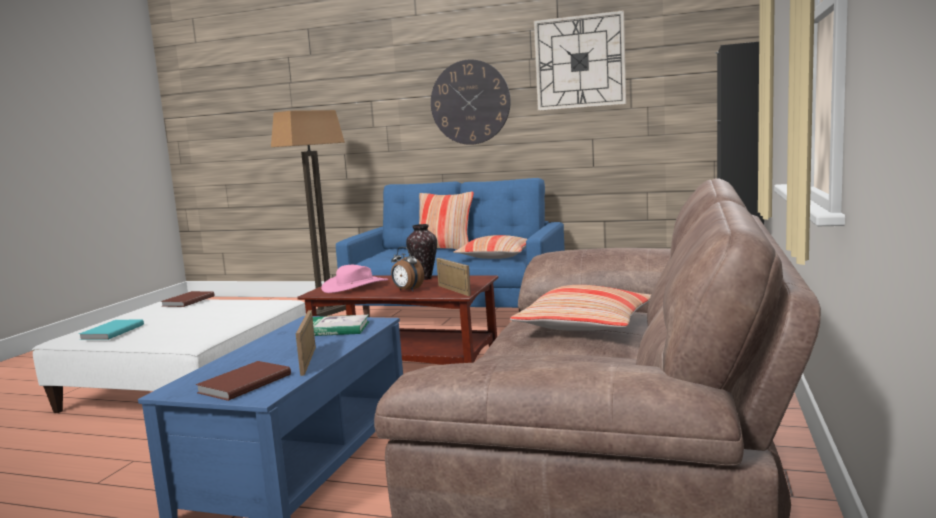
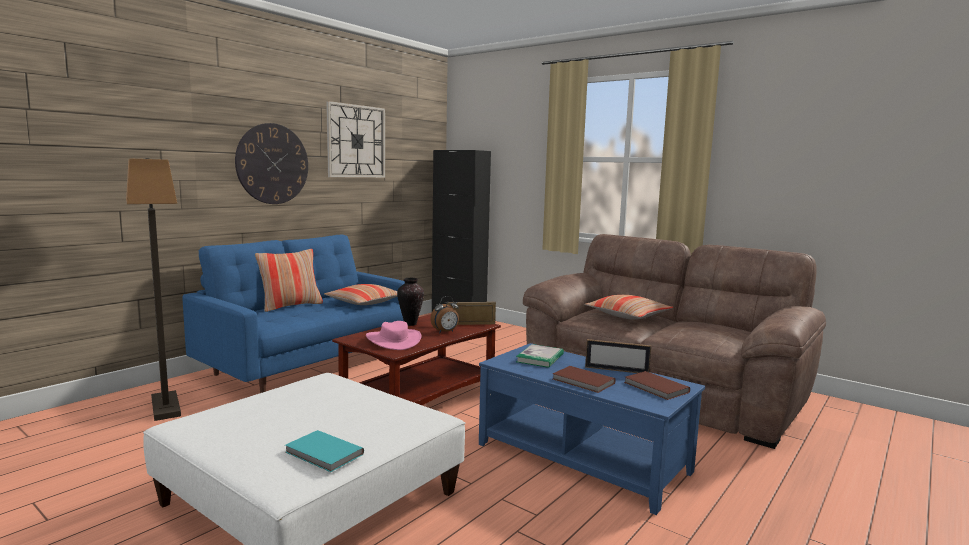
camera: 70 degrees left, 0 degrees up
(187, 301) = (224, 413): brown book -> brown book (583, 382)

